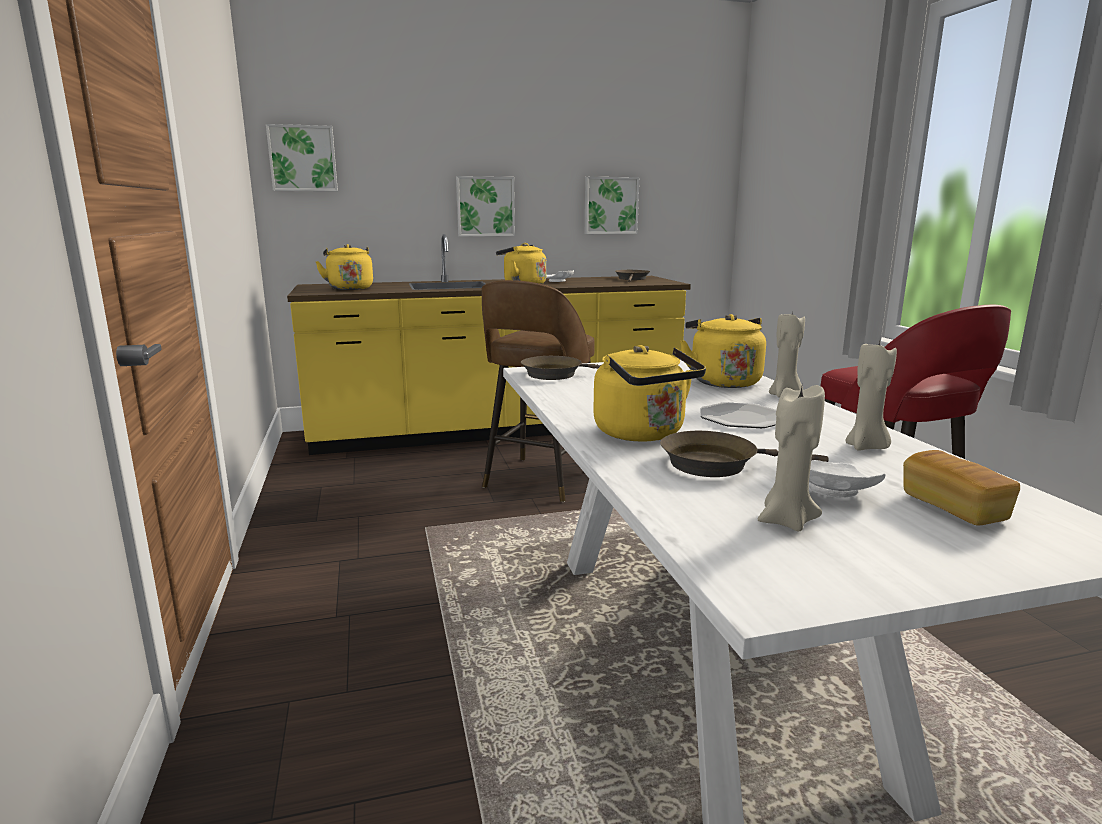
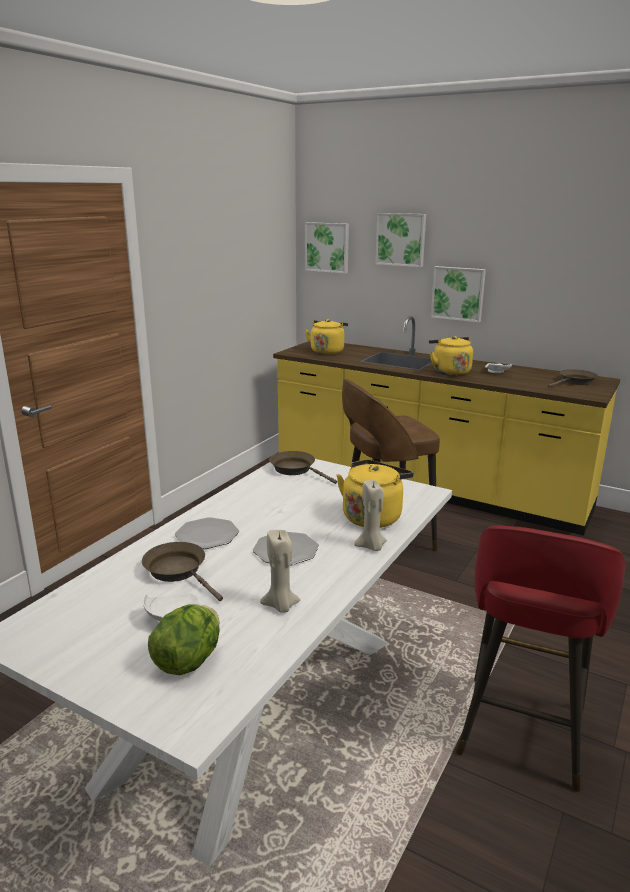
camera: 45 degrees right, 5 degrees up
(610, 205) = (583, 302): picture -> picture (401, 239)
(643, 434) = (207, 535): yellow kettle -> plate
(786, 521) = (108, 616): beige candle -> none
(953, 508) = (188, 661): bread -> lettuce

